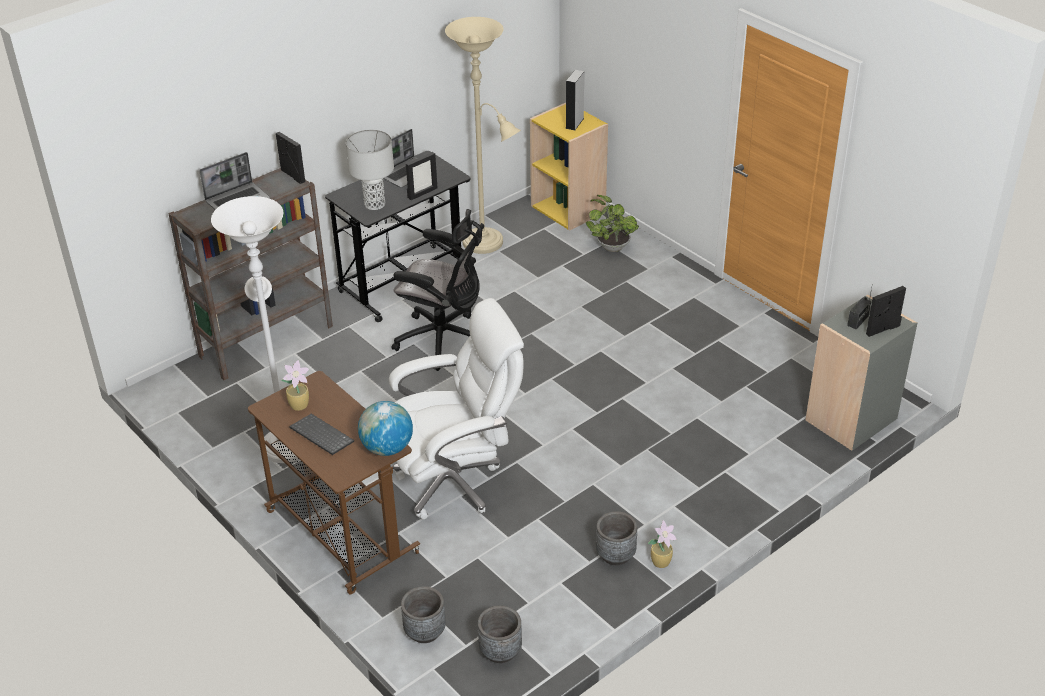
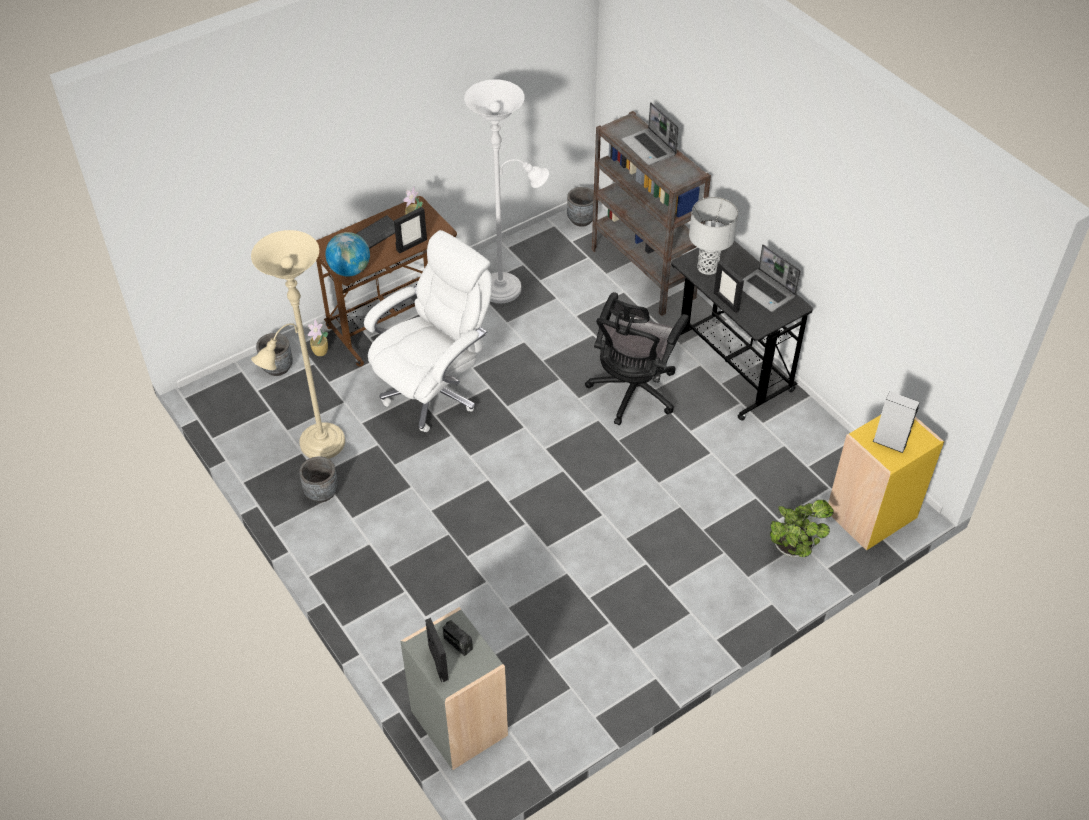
camera: 95 degrees right, 10 degrees up
(292, 176) = (688, 179): picture frame -> picture frame (411, 245)
(455, 482) = (435, 393): white office chair -> white office chair turned 120 degrees counterclockwise
(487, 244) = (798, 436): beige floor lamp -> beige floor lamp (317, 446)
(500, 651) = (244, 410): grey planter -> grey planter (581, 219)
(661, 562) = (305, 524): potted plant -> potted plant (320, 352)

